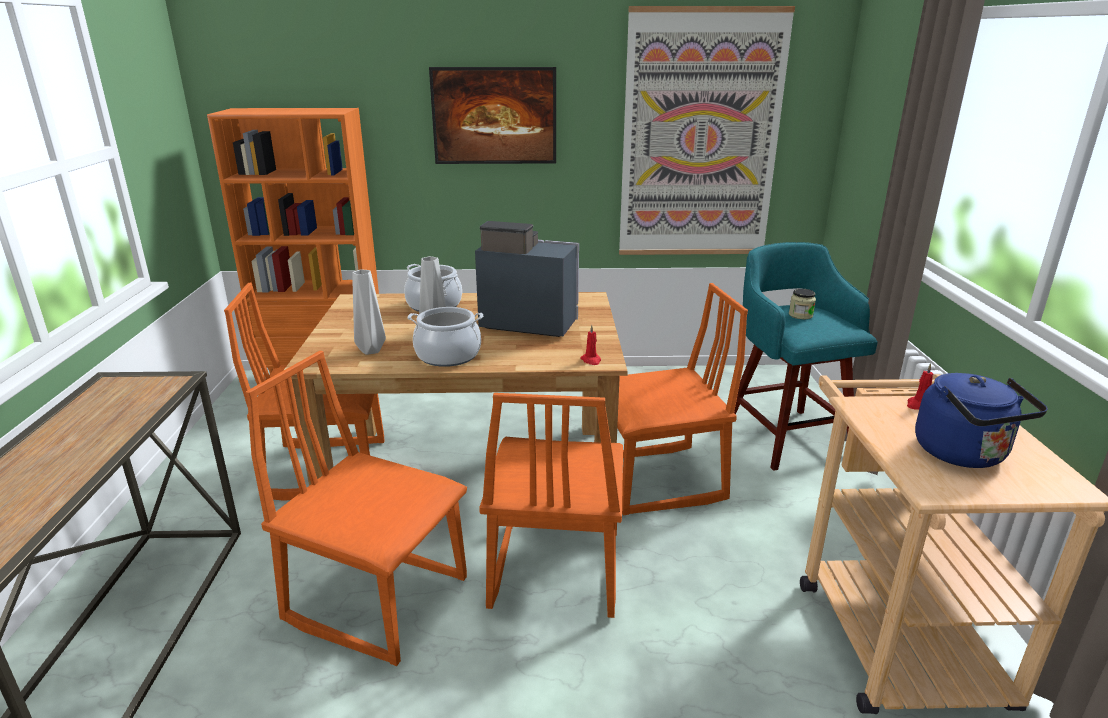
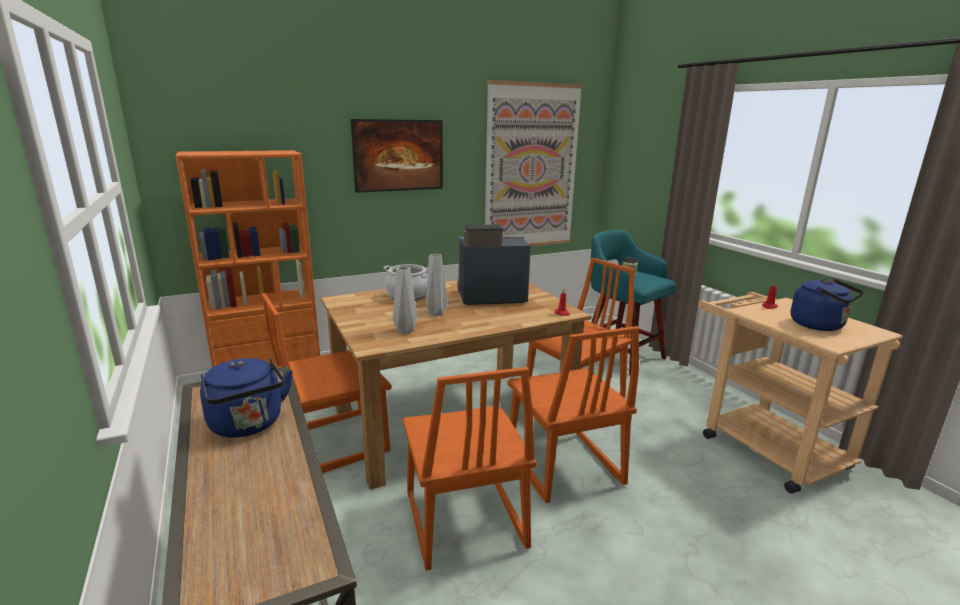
camera: 25 degrees left, 5 degrees down
(94, 428) = (248, 425): none -> blue kettle
(378, 598) = (463, 521): orange chair -> orange chair turned 105 degrees counterclockwise
(448, 356) = (466, 325): cooking pot -> none

